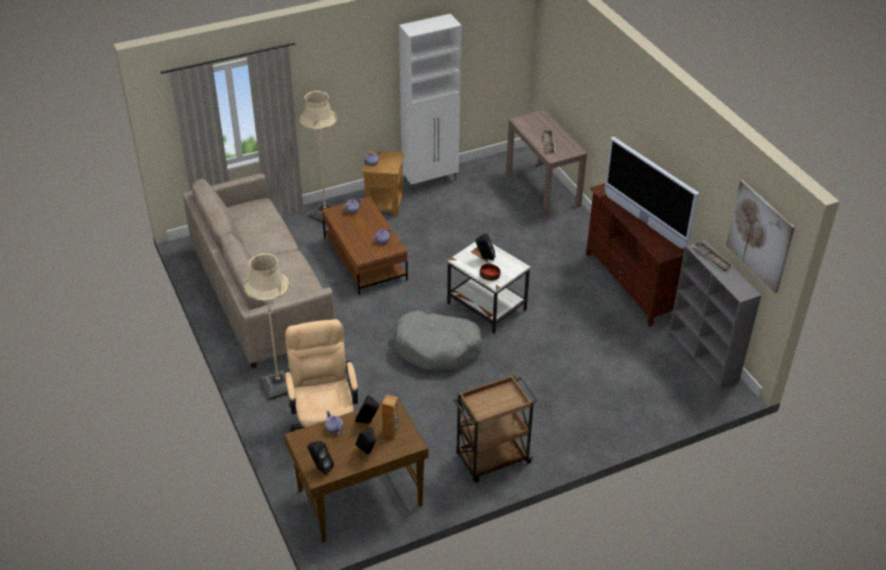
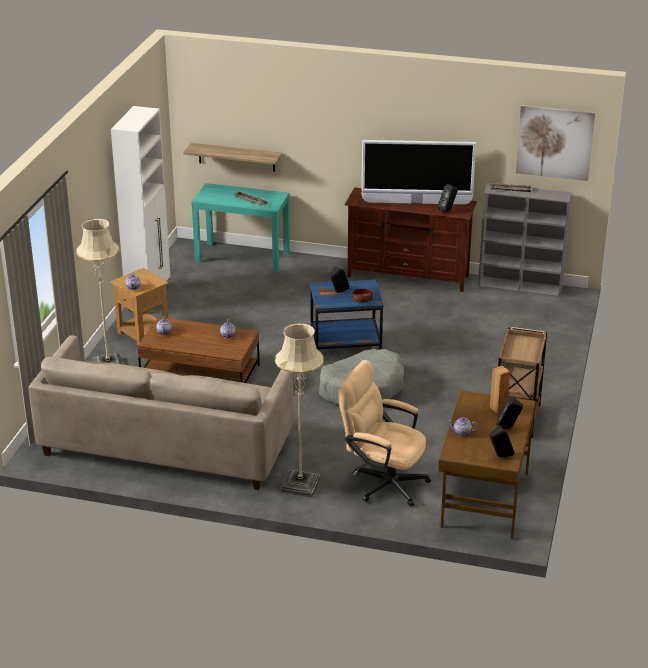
camera: 50 degrees left, 10 degrees down
(367, 422) = (473, 414): black speaker -> black speaker (448, 210)
(487, 307) = (345, 345): white side table -> blue side table
(543, 189) = (243, 257): brown console table -> turquoise console table
(565, 99) = (236, 157): none -> shelf

